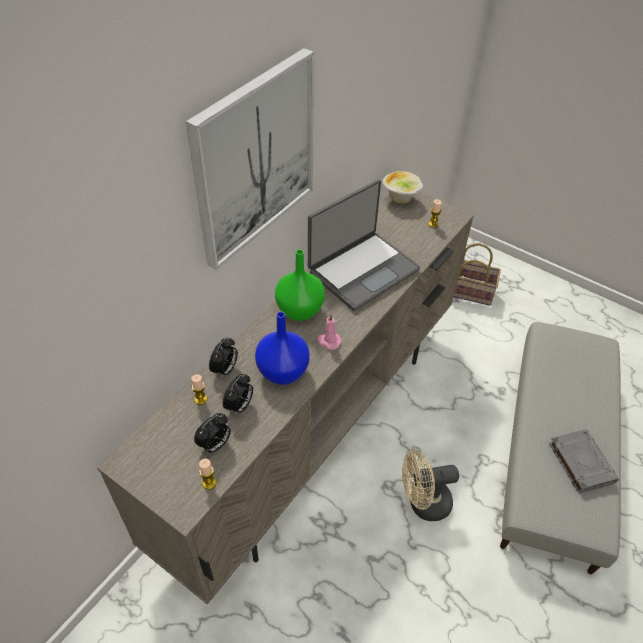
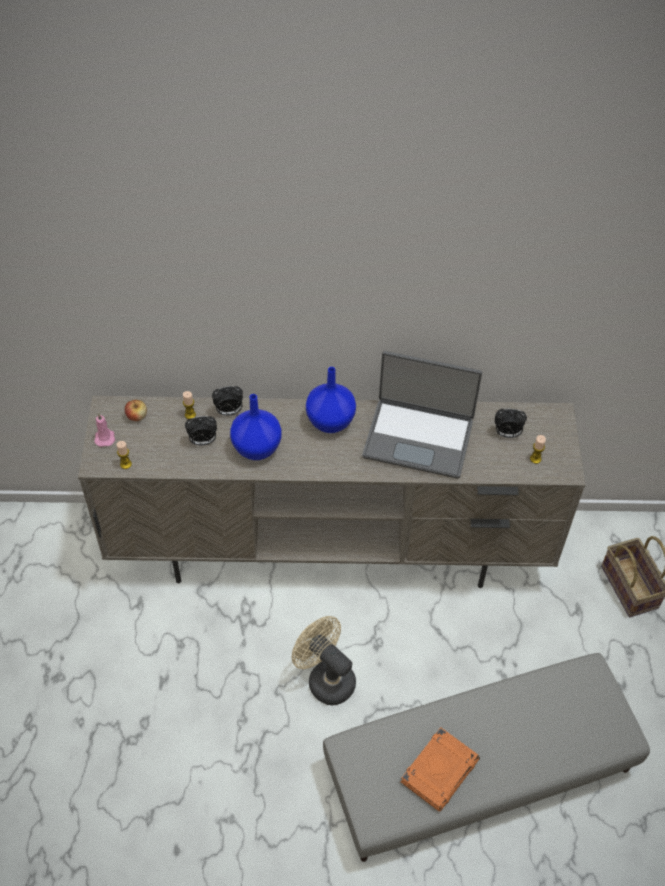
camera: 55 degrees right, 5 degrees up
(161, 442) = (137, 416): none -> apple
(215, 445) = (158, 448): alarm clock -> alarm clock (507, 434)
(254, 159) = (320, 270): picture -> none
(300, 310) = (331, 422): green vase -> blue vase
(328, 341) = (314, 459): pink candle -> pink candle (105, 437)
(400, 199) = (546, 415): bowl -> none
(580, 462) = (439, 770): grey book -> orange book

